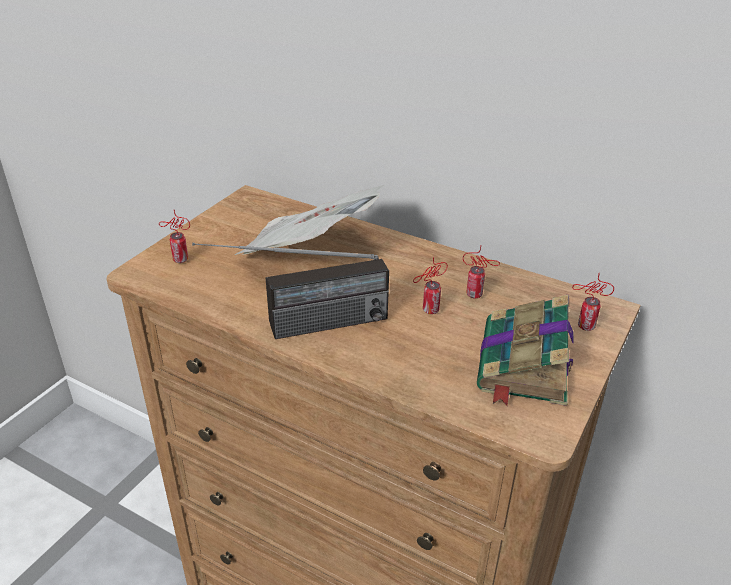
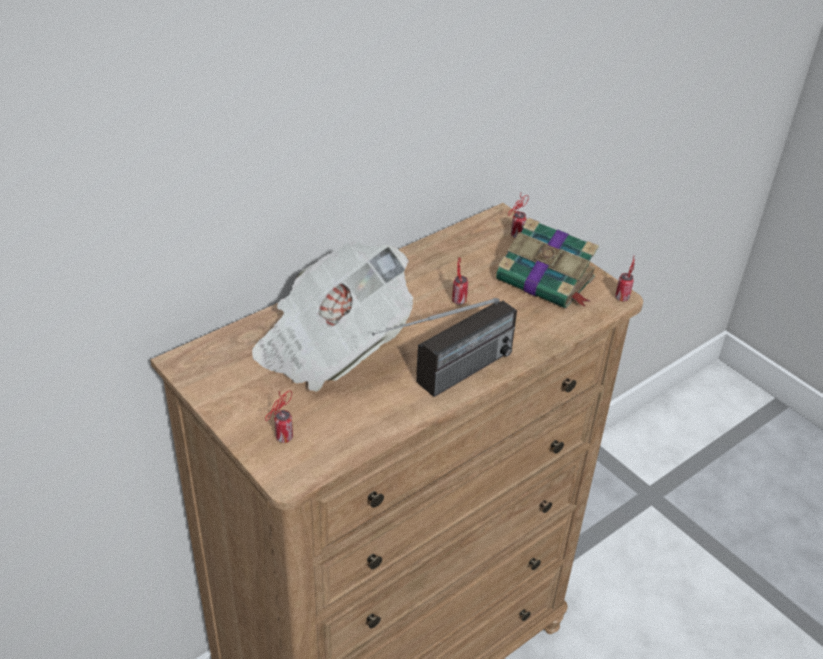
camera: 70 degrees left, 5 degrees up
(298, 328) = (445, 381): radio -> radio turned 45 degrees clockwise
(476, 295) = (451, 271): can -> can (622, 297)

